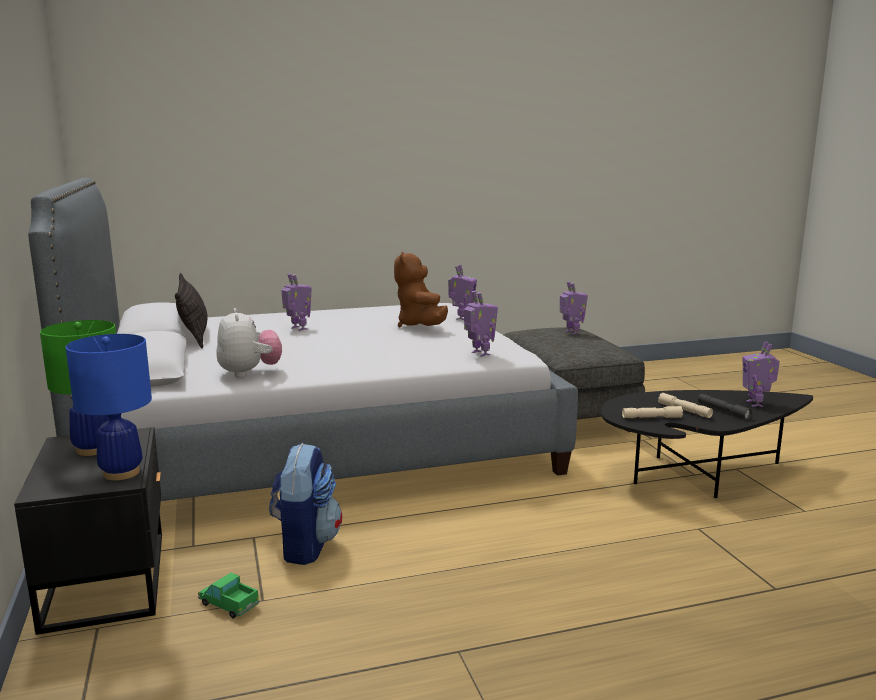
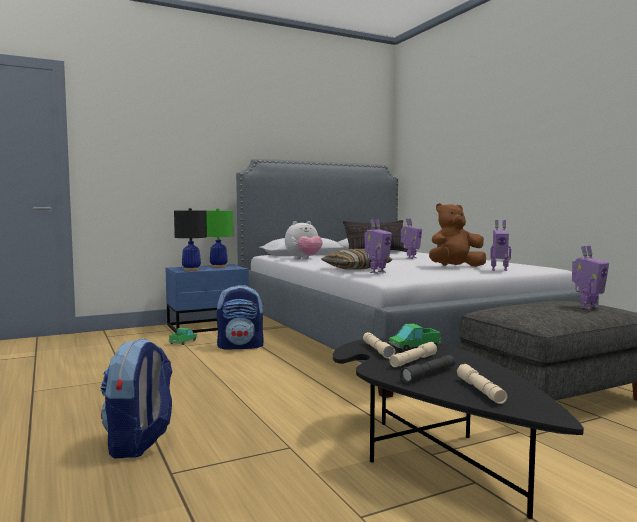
camera: 80 degrees right, 10 degrees down
(110, 578) = (209, 326): black nightstand -> blue nightstand
(121, 473) = (191, 270): blue table lamp -> black table lamp
(416, 358) = (356, 268): none -> pillow
(636, 405) = (414, 347): none -> toy truck
(714, 612) = (140, 443): none -> backpack
(756, 403) = (480, 391): toy robot -> beige flashlight

